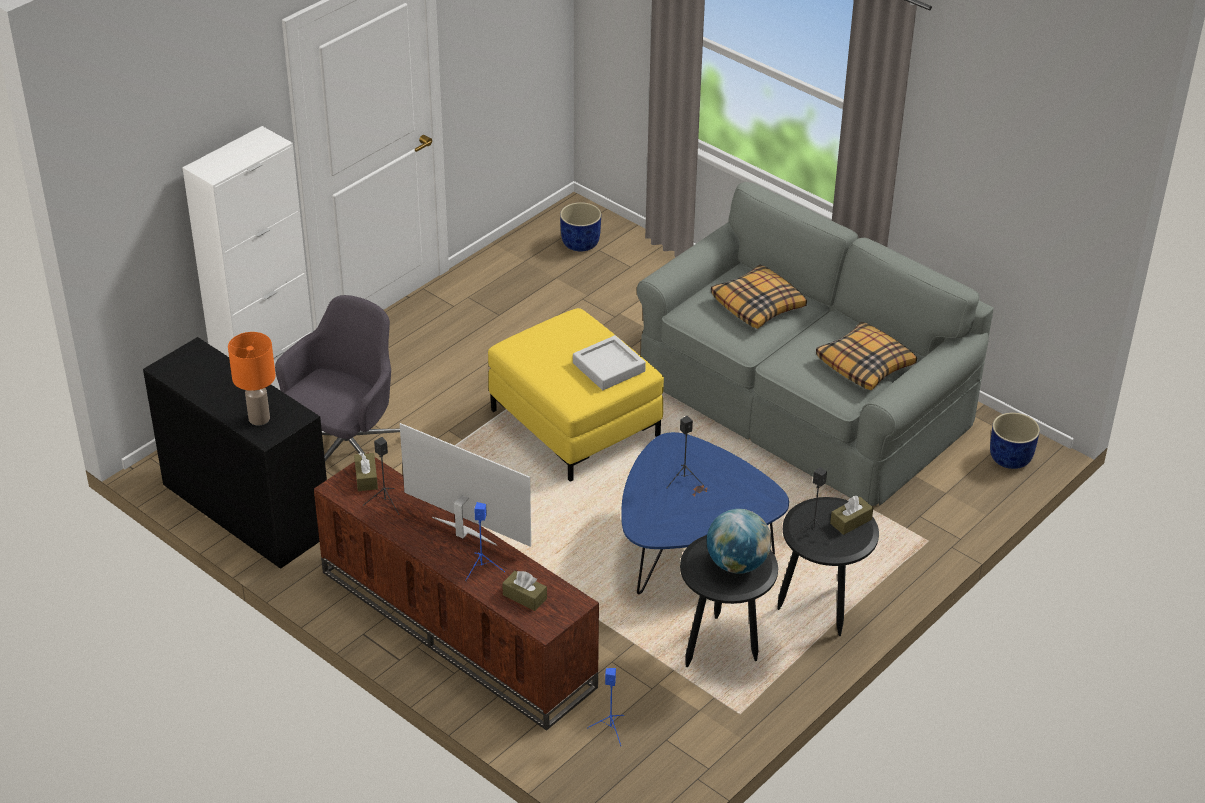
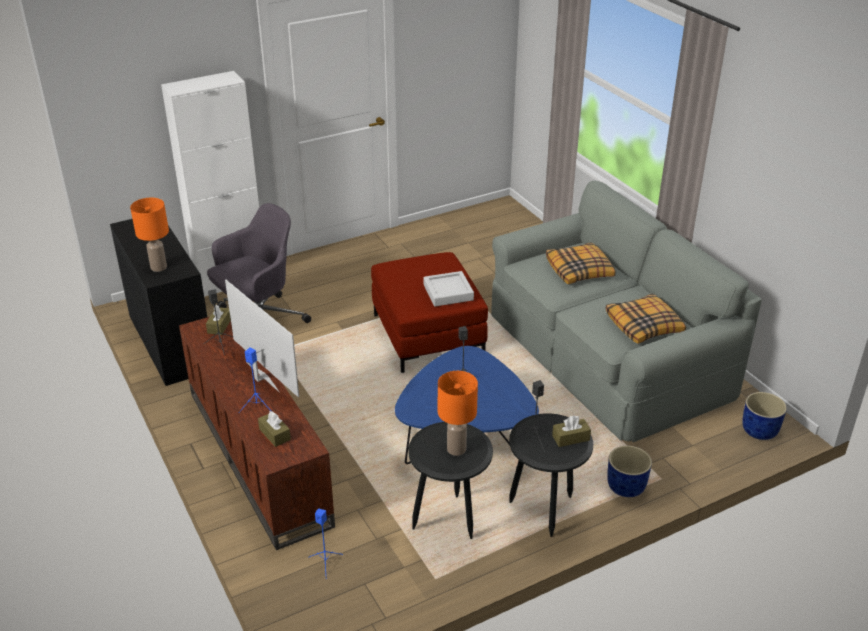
camera: 20 degrees right, 5 degrees down
(573, 423) = (427, 335): yellow ottoman -> red ottoman
(580, 243) = (496, 225): blue planter -> blue planter (626, 486)
(737, 564) = (457, 449): globe -> orange table lamp

